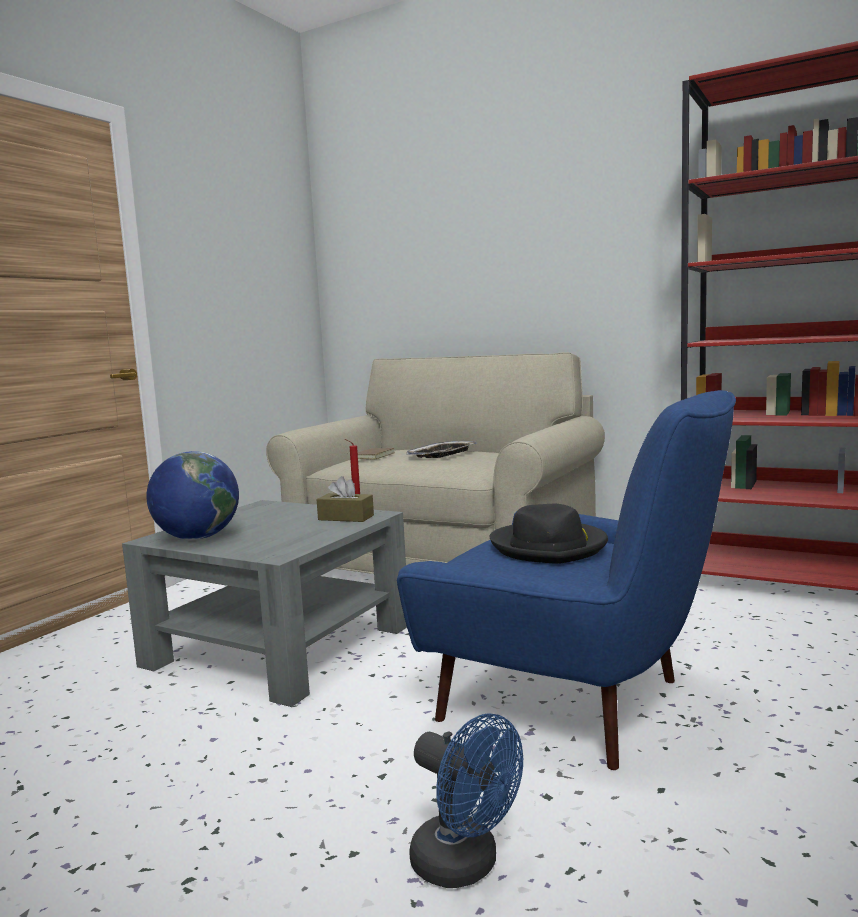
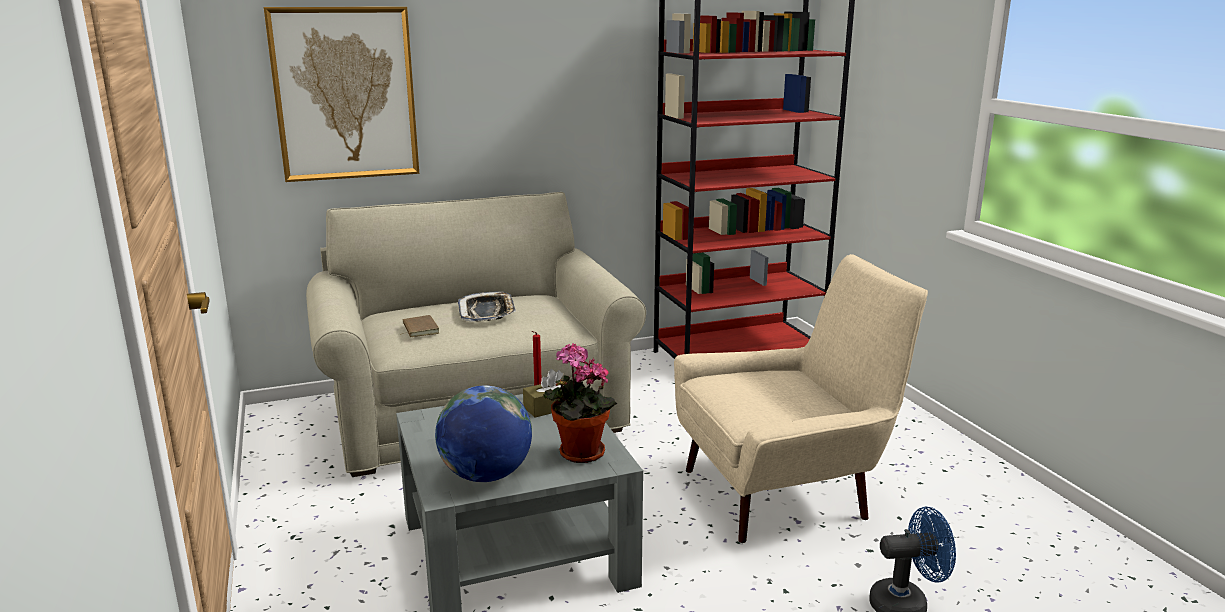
camera: 50 degrees left, 10 degrees up
(274, 544) = (578, 454): none -> potted plant
(407, 266) = (345, 94): none -> picture
(549, 547) = (761, 386): black hat -> none
(576, 704) = (784, 491): blue armchair -> beige armchair

